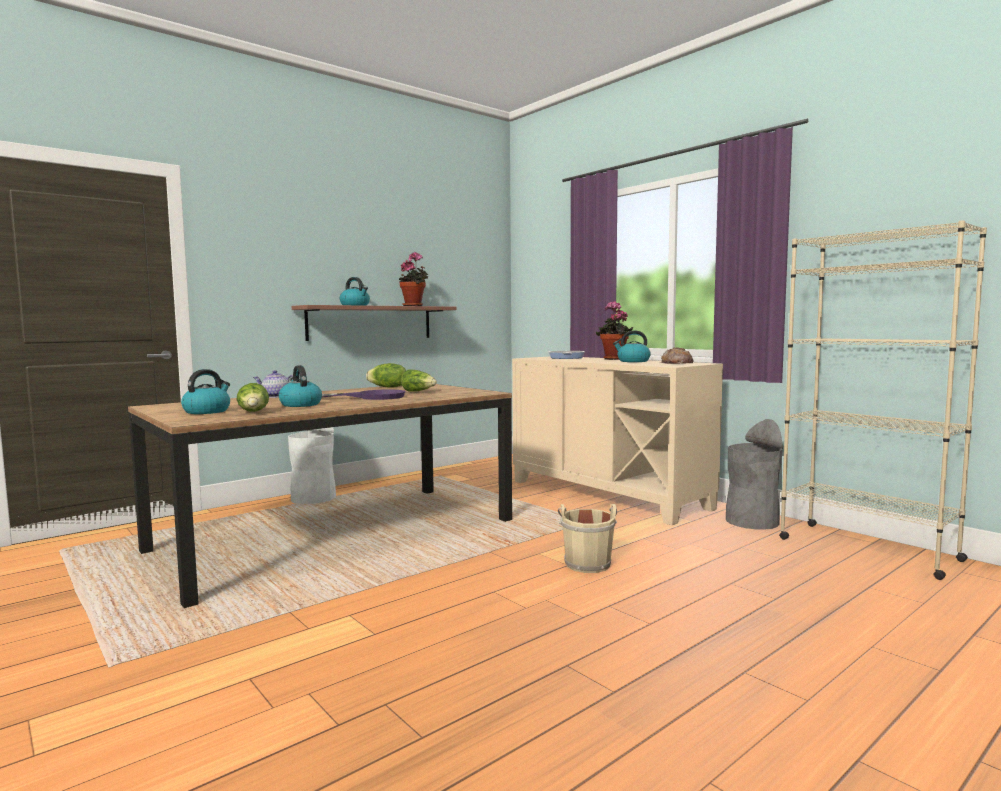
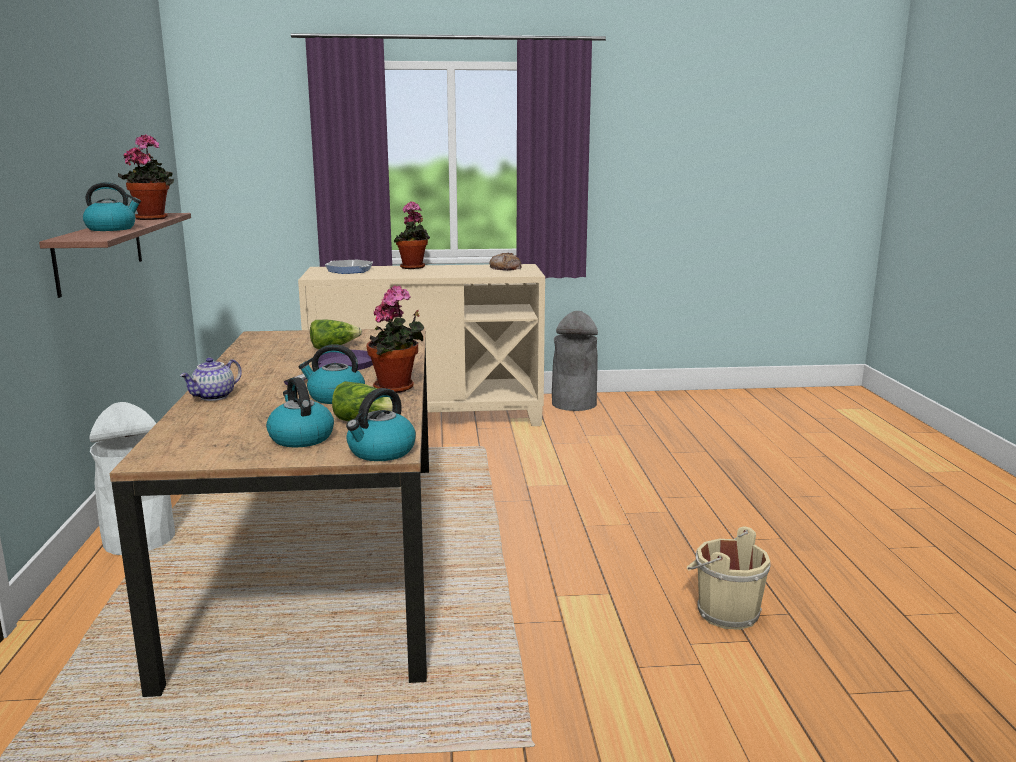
camera: 55 degrees left, 10 degrees up
(337, 407) = (397, 388): none -> potted plant
(388, 387) = (252, 349): lettuce -> none
(586, 563) = (575, 477): beige bucket -> beige bucket (724, 612)
(633, 361) = (454, 270): kettle -> kettle (381, 452)
(866, 549) = (666, 401): beige bookcase -> none

